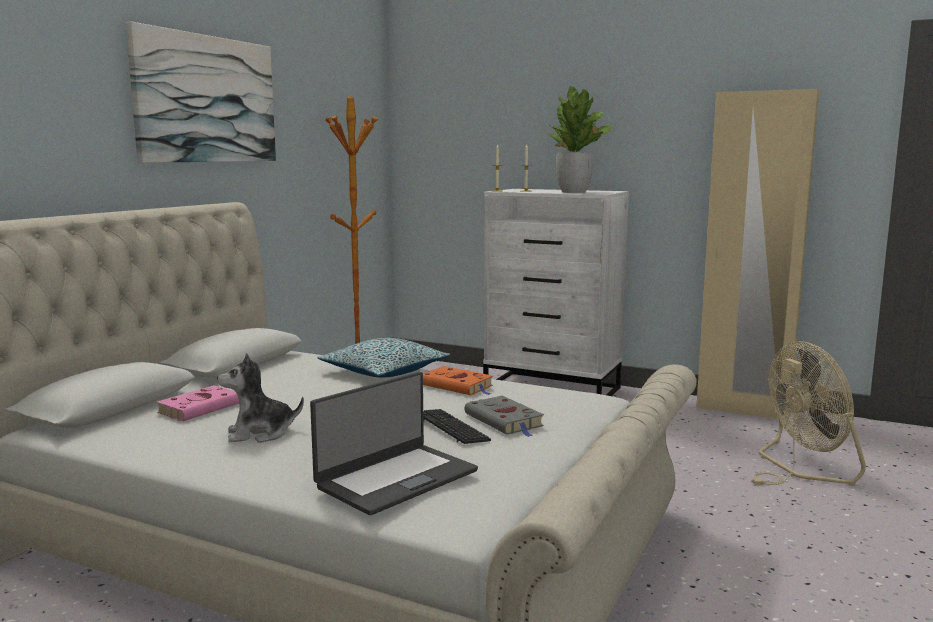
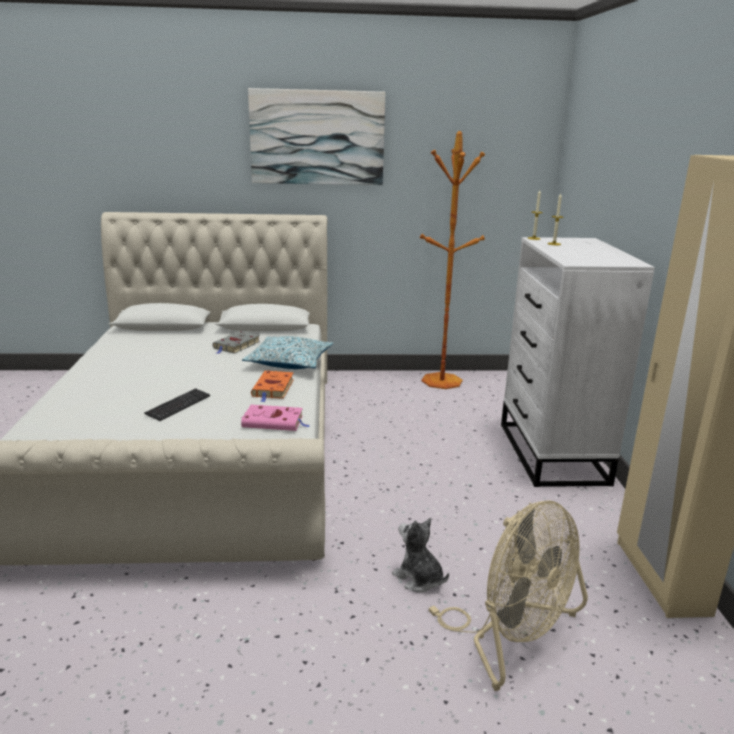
camera: 60 degrees right, 10 degrees up
(202, 407) = (176, 342): pink book -> pink book (274, 422)
(260, 434) = (140, 364): plush toy -> plush toy (419, 579)
(396, 478) = (74, 409): laptop -> none
(505, 421) = (205, 418): grey book -> grey book (236, 345)
(574, 192) = (576, 255): potted plant -> none

